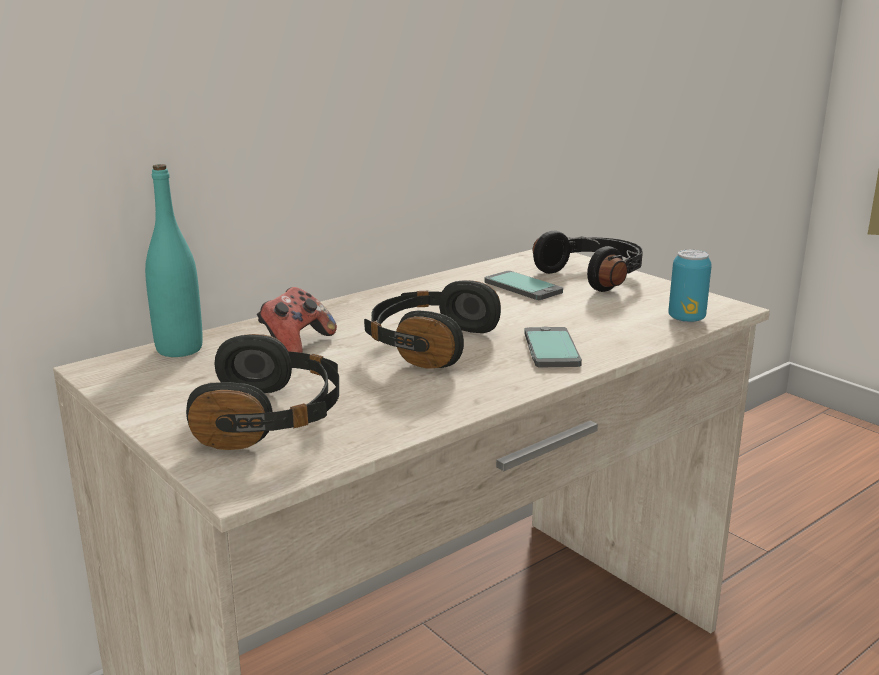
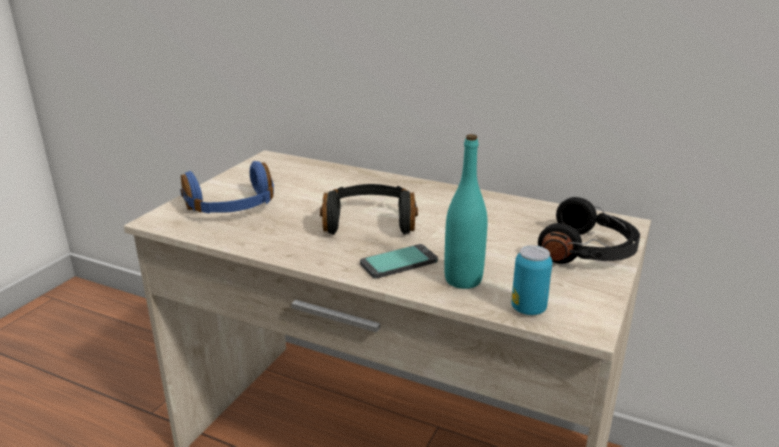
camera: 65 degrees right, 5 degrees up
(179, 349) = (305, 165): turquoise bottle -> turquoise bottle (463, 280)
(272, 418) = (232, 208): black headphones -> blue headphones
(296, 346) = (333, 189): game controller -> none
(523, 287) = (521, 229): phone -> none

